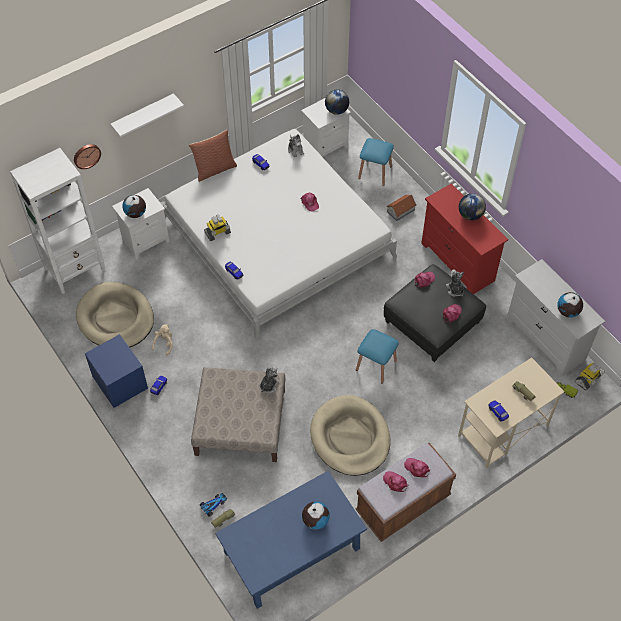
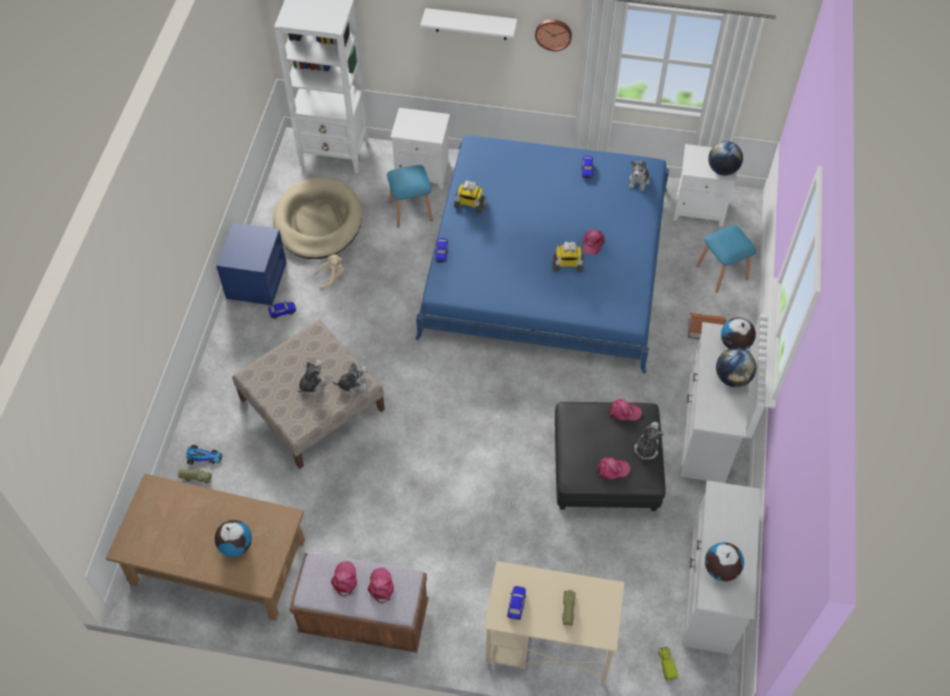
camera: 45 degrees right, 0 degrees up
(86, 155) = (388, 30): wall clock -> wall clock (553, 33)
(135, 214) = (410, 129): globe -> globe (735, 344)
(214, 169) = (538, 143): pillow -> none
(246, 404) = (312, 385): none -> plush toy
(277, 237) = (546, 261): white bed -> blue bed
(291, 550) = (217, 562): blue coffee table -> brown coffee table
(350, 437) = (391, 508): beige dog bed -> none
(376, 365) = (497, 462): blue stool -> blue stool (411, 210)
(457, 262) = (705, 431): red dresser -> white dresser
(587, 380) = (707, 677): toy robot -> toy robot (567, 265)

